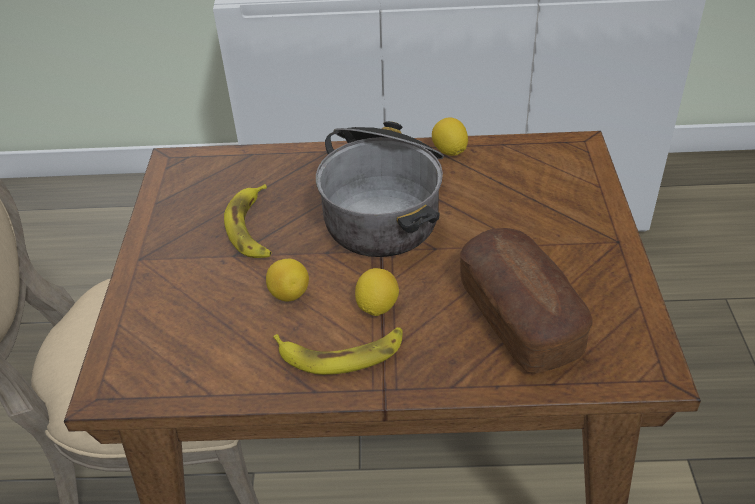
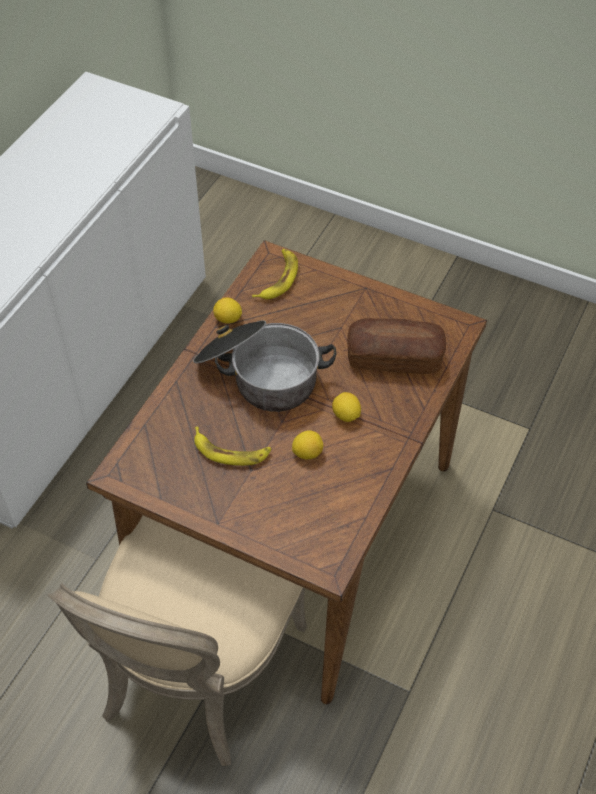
camera: 65 degrees left, 10 degrees up
(341, 353) = (371, 445): banana -> banana (278, 278)

